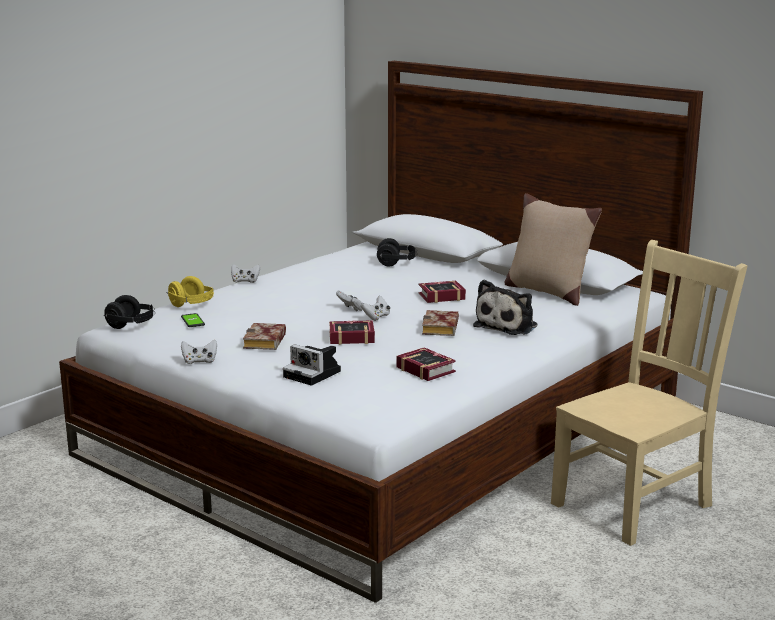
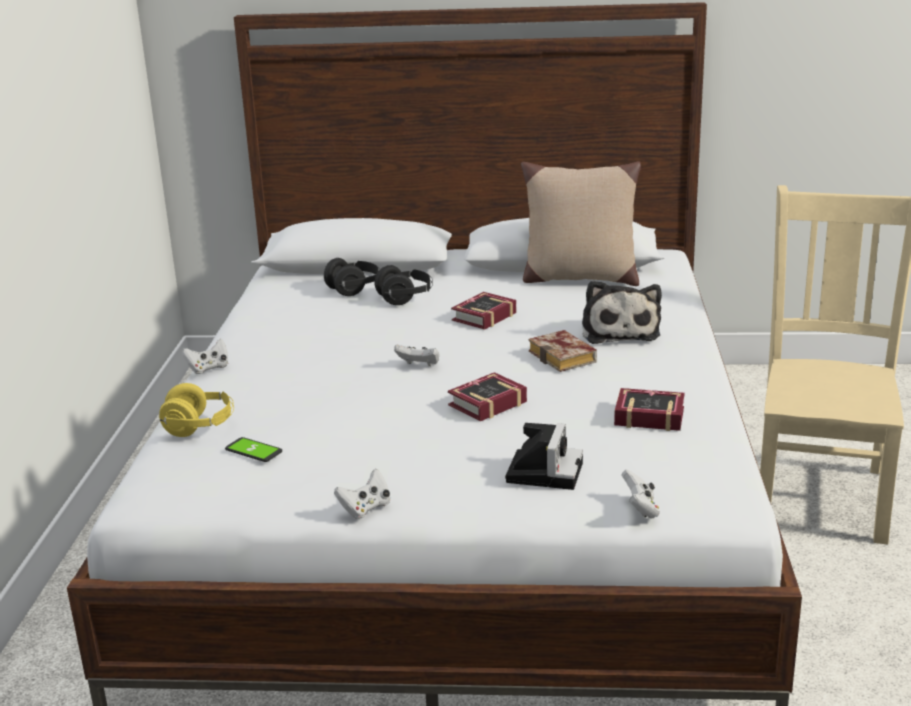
camera: 35 degrees left, 5 degrees up
(131, 325) = (167, 488): black headphones -> black headphones (405, 298)
(266, 342) = (401, 448): book -> none
(314, 374) = (544, 471): camera -> camera turned 75 degrees counterclockwise
(376, 317) = (468, 366): white game controller -> white game controller (640, 509)

